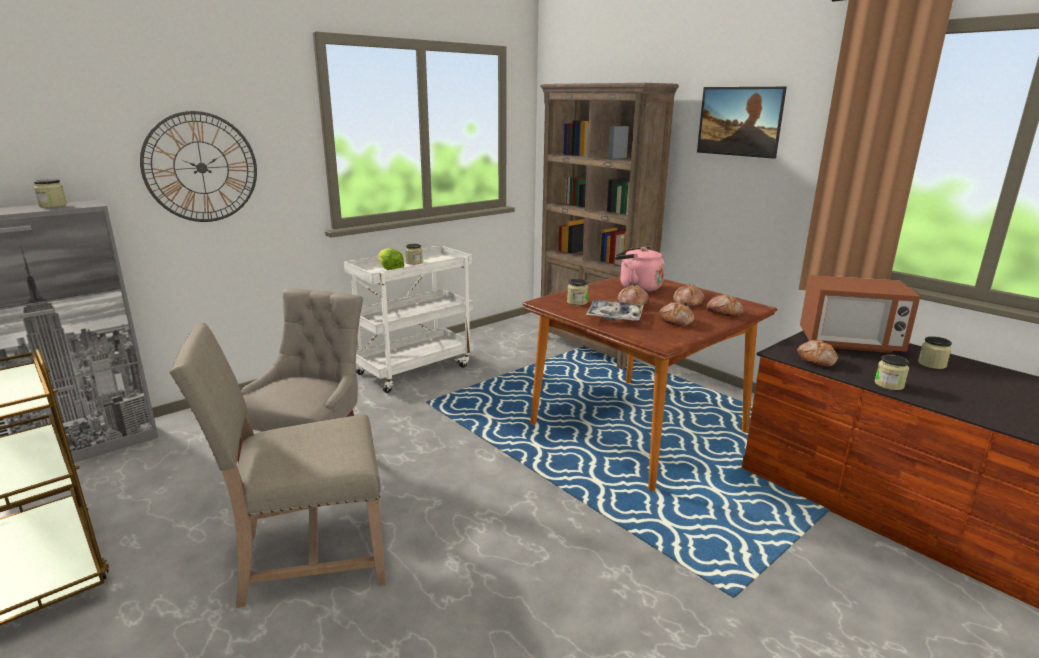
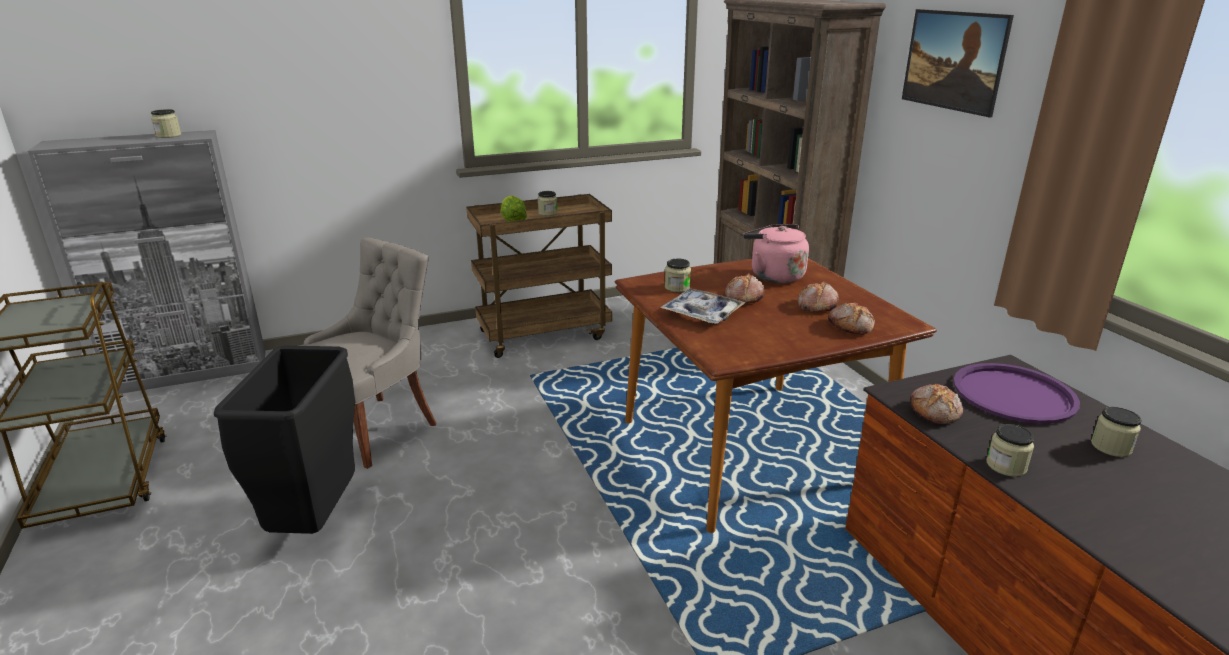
camera: 20 degrees right, 5 degrees up
(201, 167) = (319, 98): wall clock -> none
(307, 557) = (314, 522): beige chair -> black trash can
(415, 369) = (544, 334): white cart -> brown cart
(676, 321) = (774, 330): bread -> none
(849, 343) = (1013, 394): microwave -> purple tray

